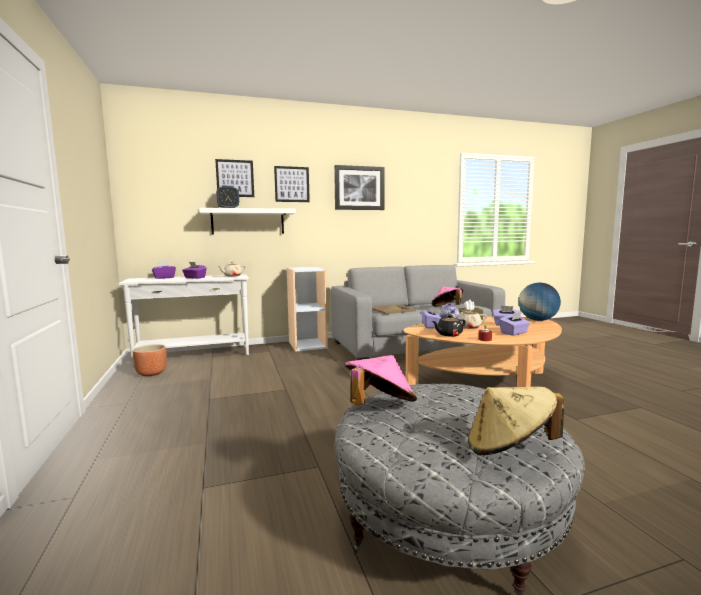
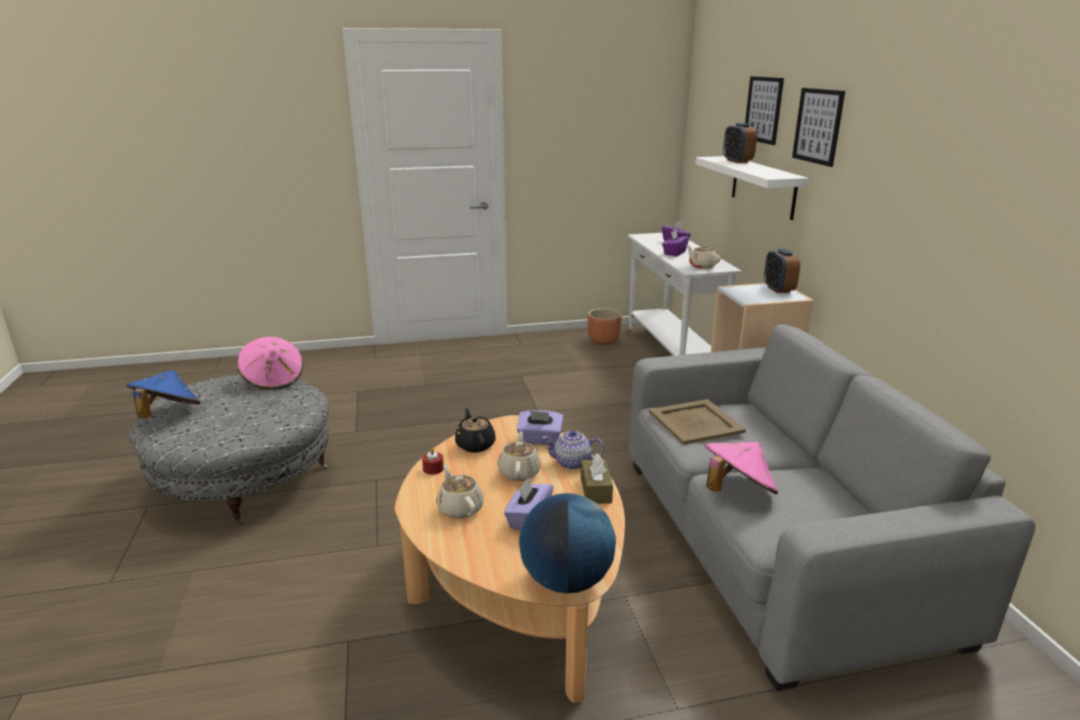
camera: 95 degrees right, 15 degrees up
(300, 267) = (778, 289): none -> alarm clock
(359, 188) = (918, 147): picture -> none
(509, 448) = (168, 414): beige hat -> blue hat
(514, 333) = (460, 508): purple tissue box -> beige teapot

